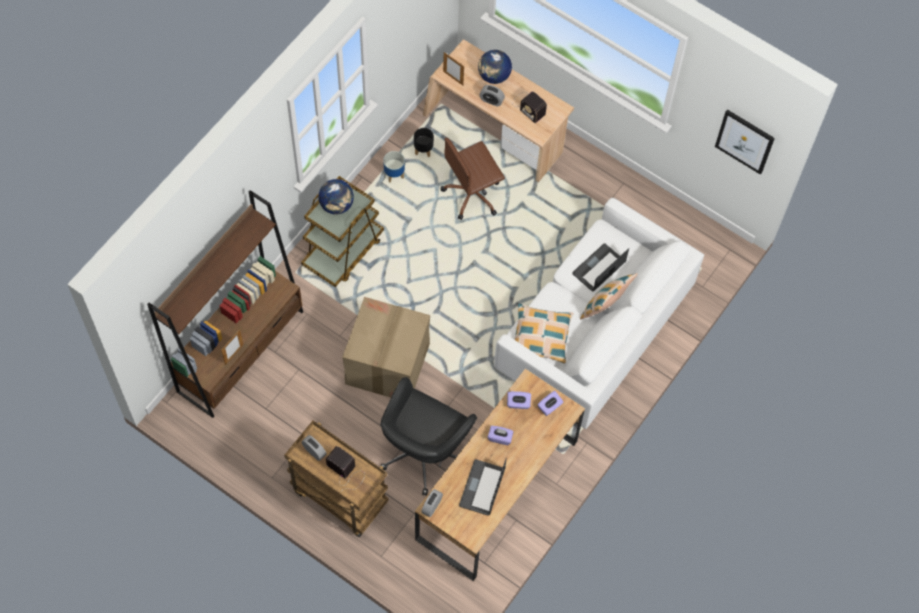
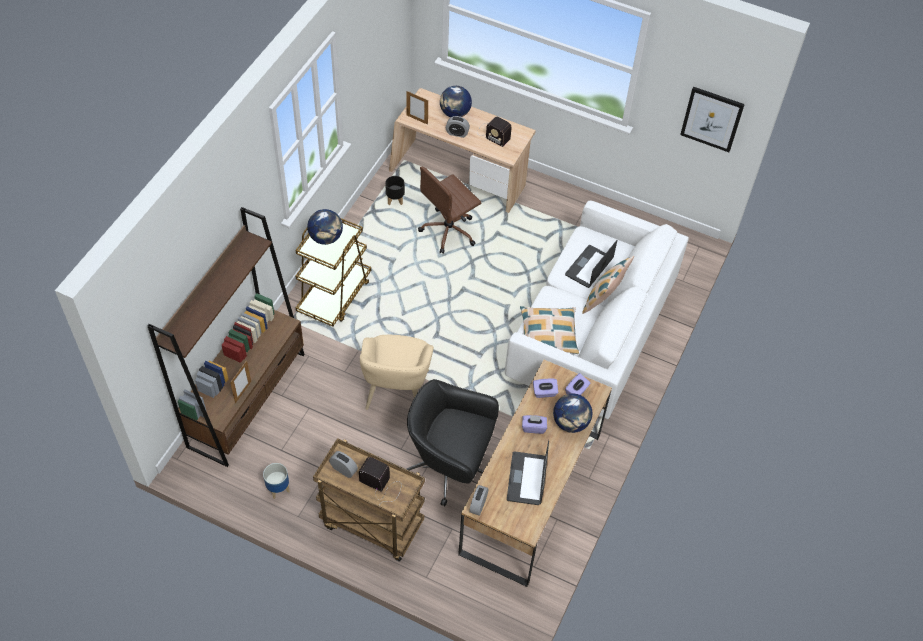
camera: 10 degrees left, 10 degrees down
(387, 364) = (397, 391): cardboard box -> beige armchair
(394, 174) = (372, 223): planter -> planter (278, 488)
(424, 451) = (450, 466): black office chair -> black office chair turned 90 degrees clockwise
(536, 438) = (570, 423): none -> globe

